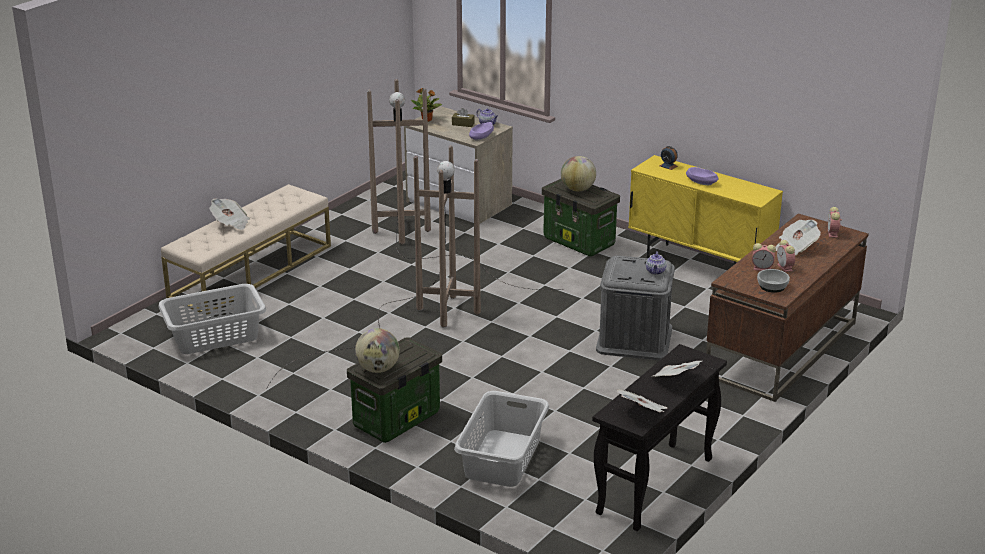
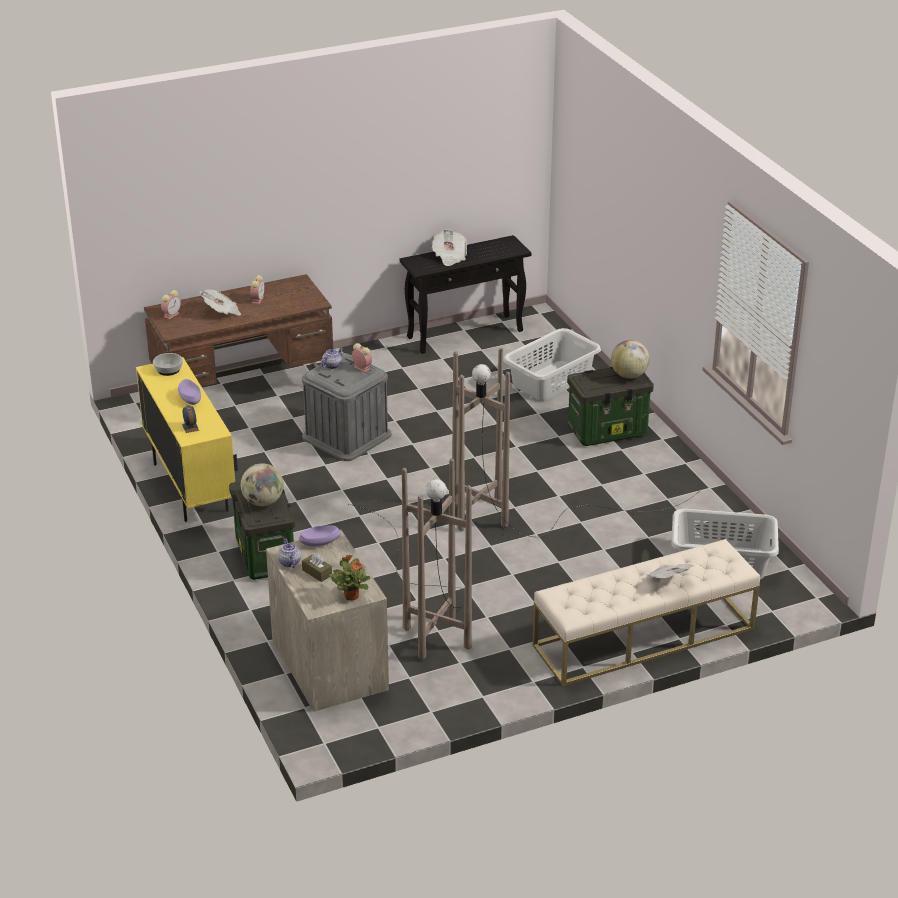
camera: 150 degrees left, 5 degrees up
(642, 412) = (497, 246): newspaper -> none
(763, 268) = (275, 304): alarm clock -> alarm clock (361, 368)
(772, 286) = (291, 289): bowl -> bowl (168, 369)

